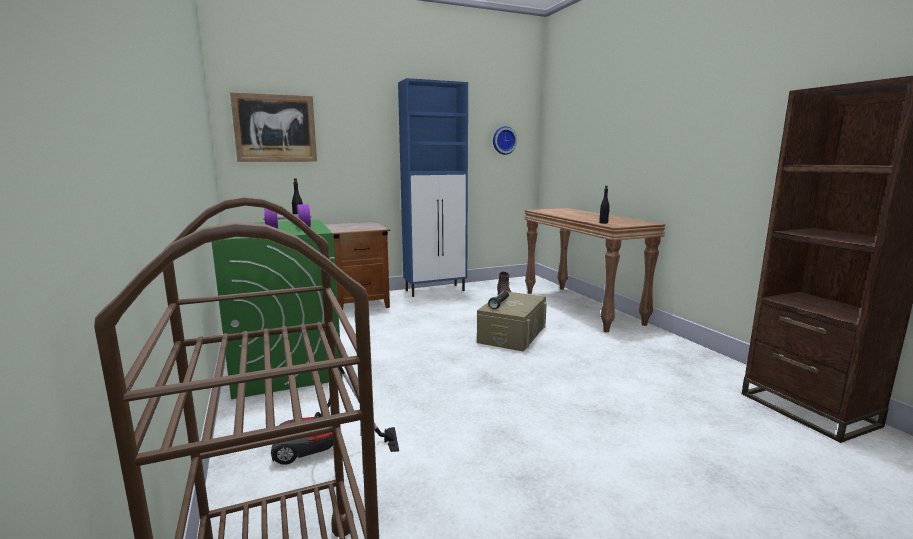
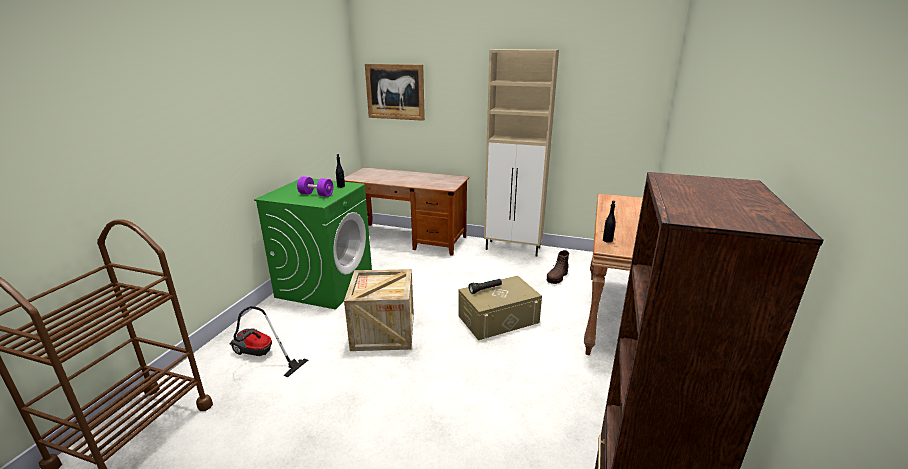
camera: 40 degrees right, 10 degrees up
(431, 376) = (383, 332): none -> crate
(436, 290) = (513, 248): blue cabinet -> beige cabinet
(503, 140) = (614, 108): wall clock -> none

